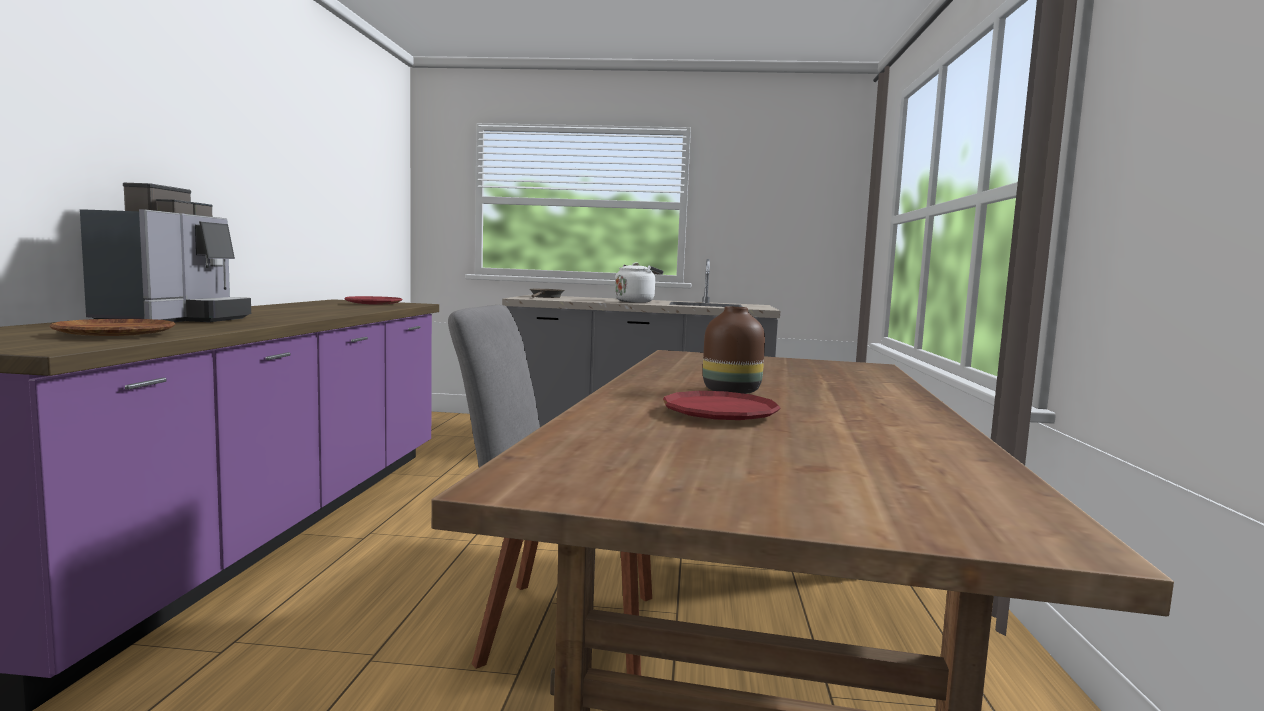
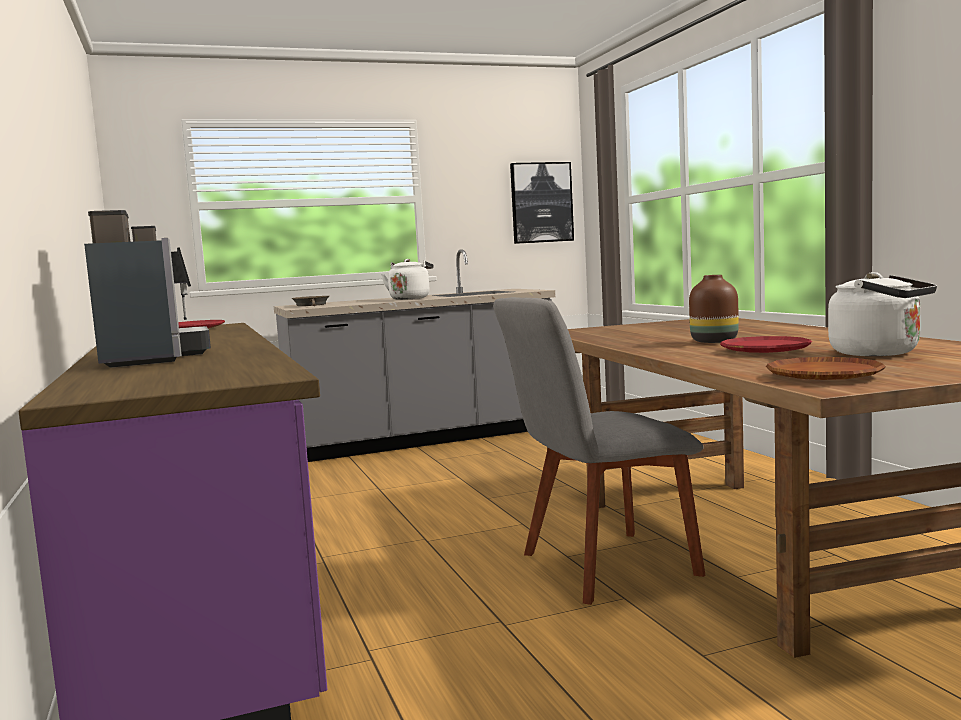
camera: 25 degrees left, 0 degrees up
(115, 334) = (222, 367): brown plate -> brown plate (824, 376)
(817, 449) = (880, 353): none -> white kettle
(818, 218) = (541, 202): none -> picture

